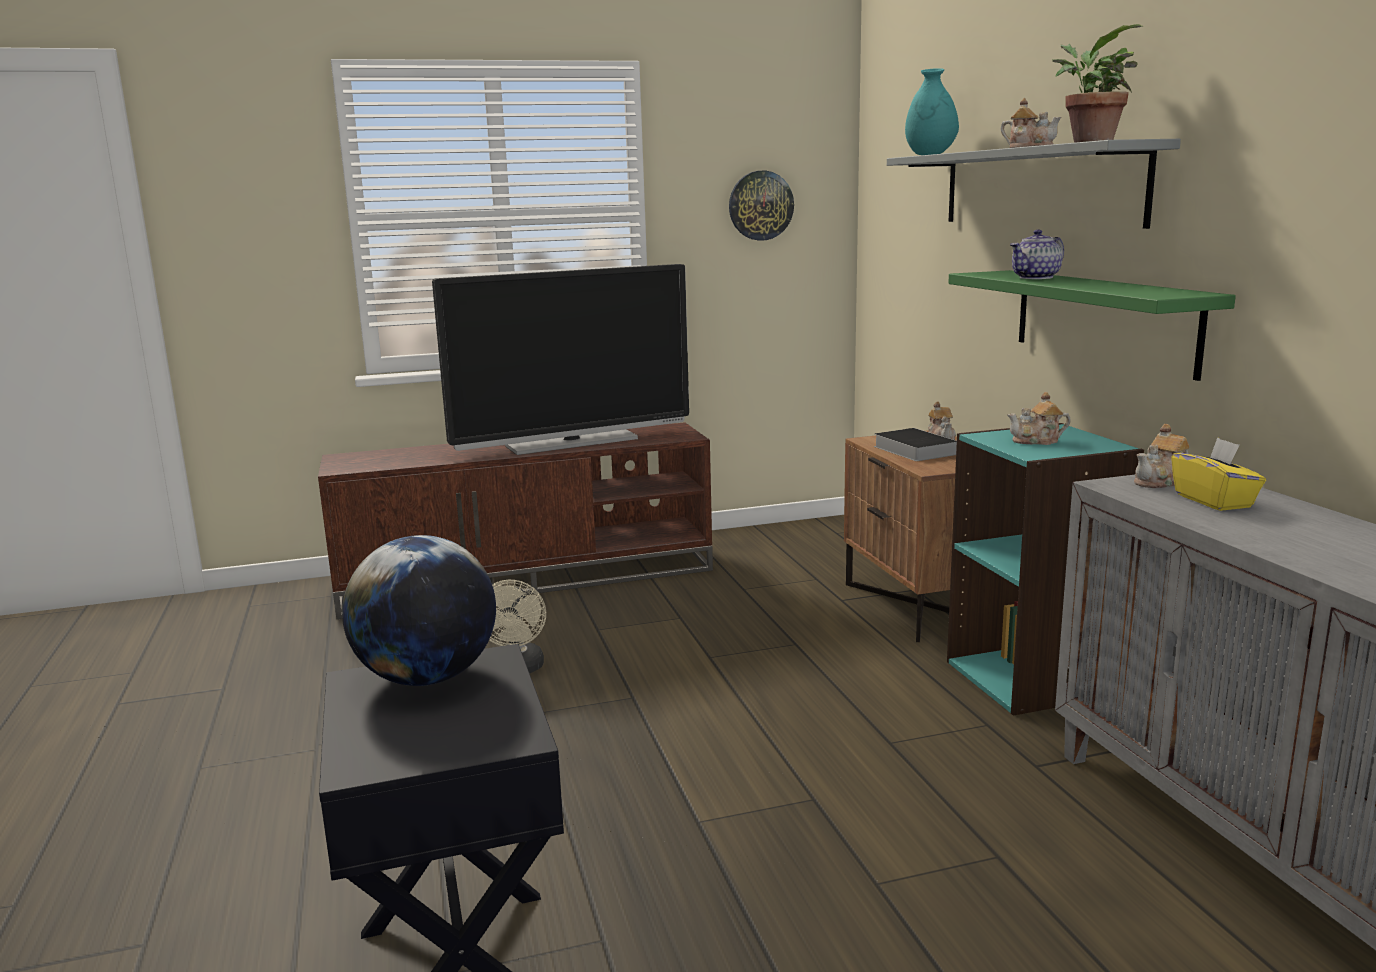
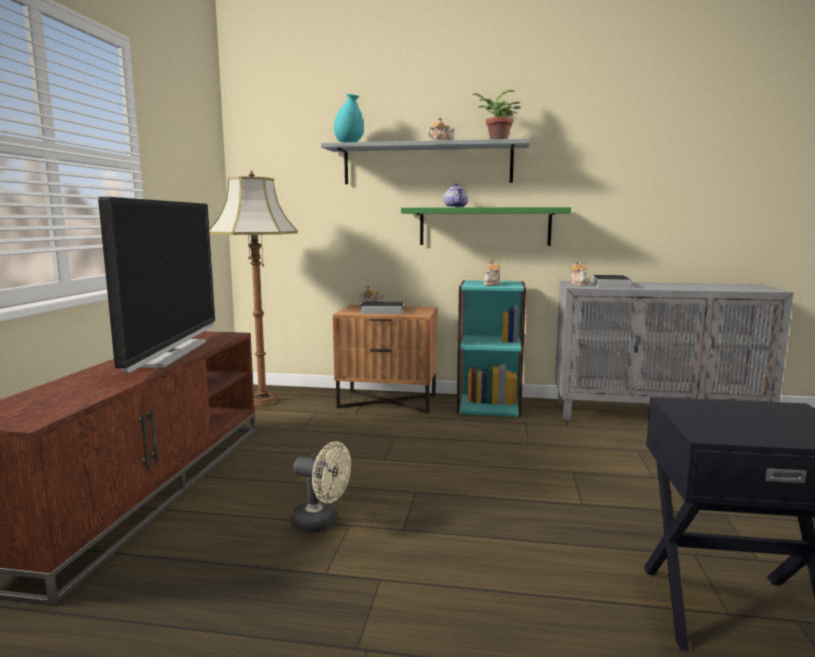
camera: 65 degrees left, 5 degrees down
(428, 678) = (707, 418): globe -> none
(760, 205) = (191, 169): wall clock -> none
(809, 542) = (261, 401): none -> floor lamp
(1214, 501) = (610, 285): yellow tissue box -> book

